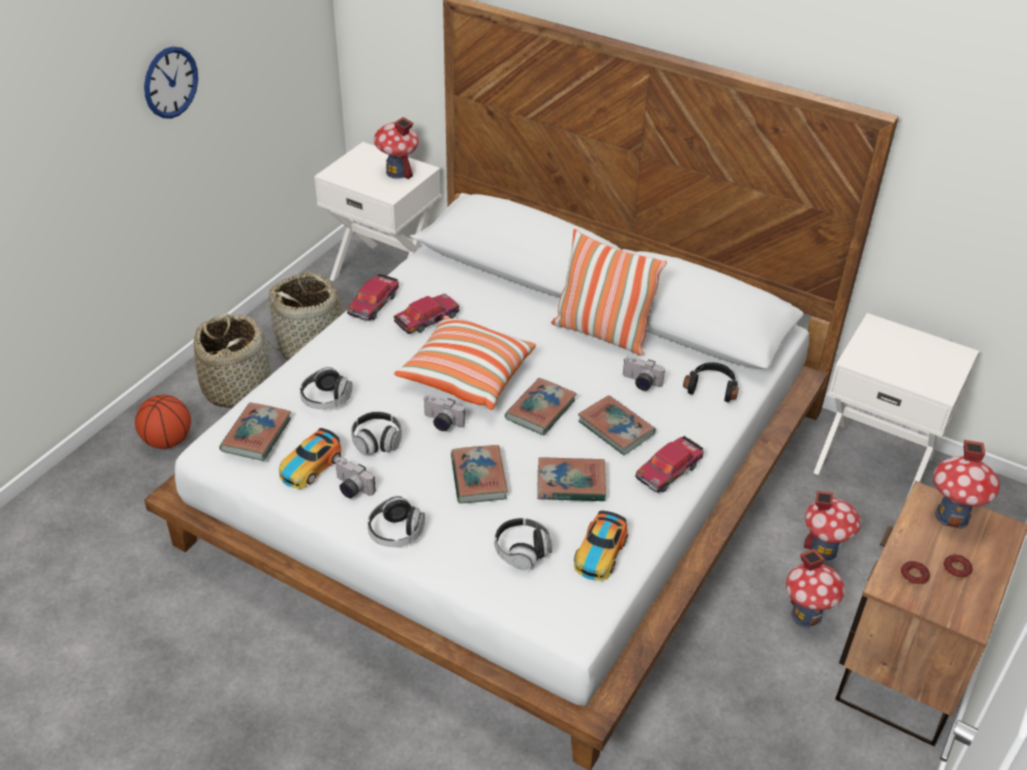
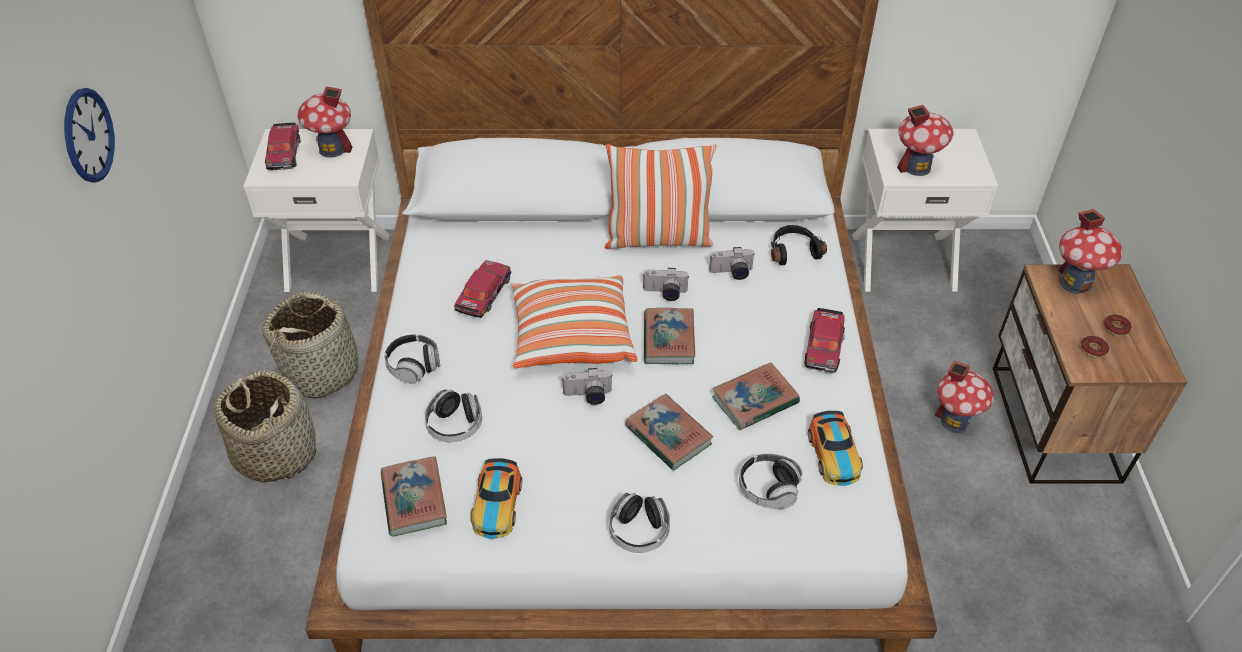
camera: 30 degrees left, 5 degrees up
(168, 441) = (241, 547): basketball -> none
(351, 488) = (557, 508): camera -> camera (665, 293)
(374, 303) = (415, 300): toy car -> toy car (284, 152)
(377, 441) = (541, 445): headphones -> headphones (414, 366)
(616, 428) = (748, 327): book -> none
(823, 549) = (923, 355): toy house -> toy house (916, 167)

